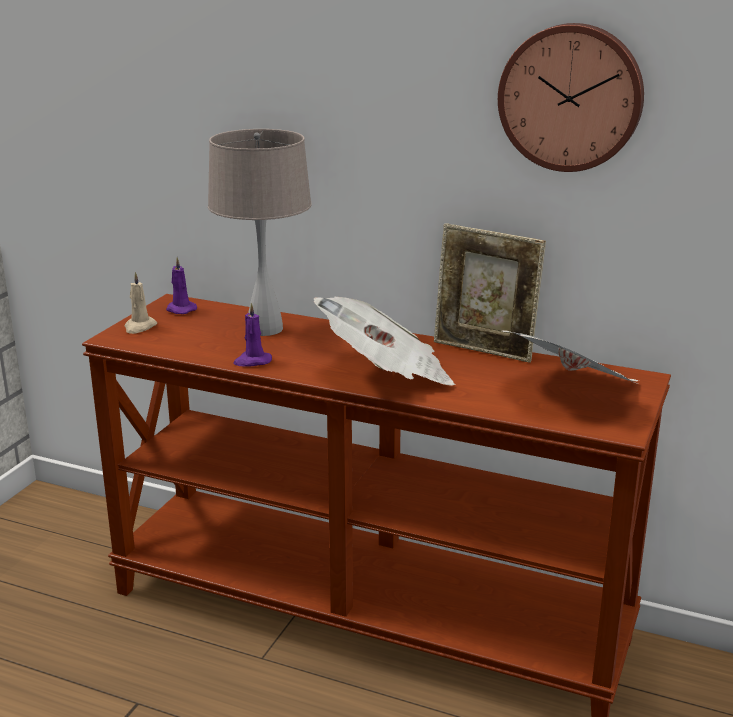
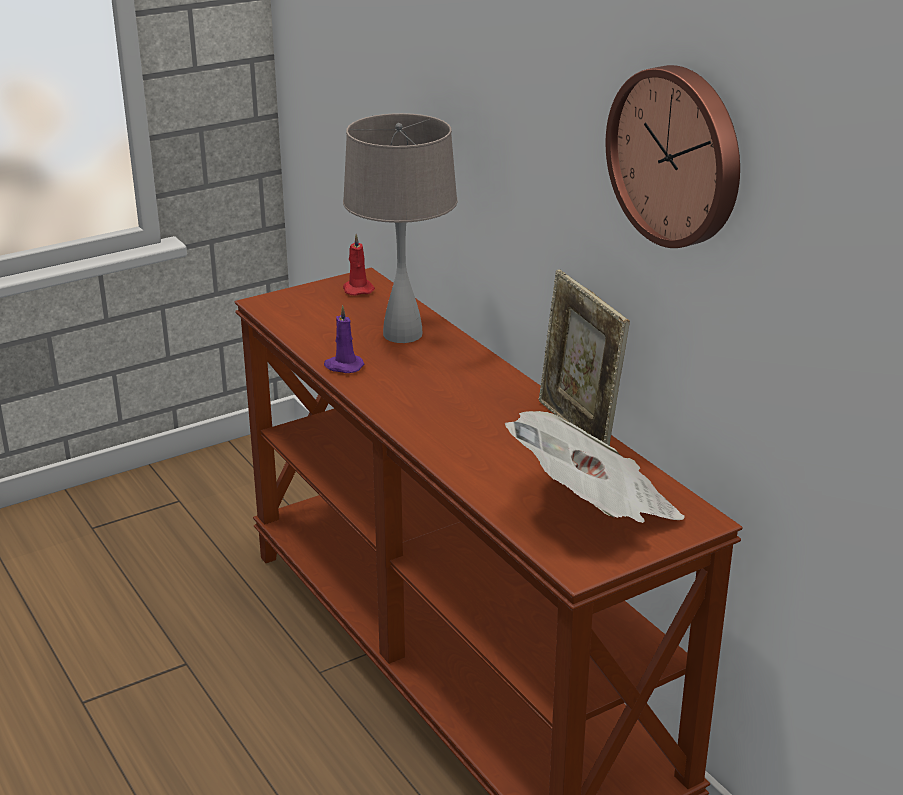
camera: 35 degrees right, 5 degrees up
(139, 327) = (299, 298): beige candle -> none
(180, 309) = (357, 289): purple candle -> red candle
(386, 375) = (441, 422): newspaper -> none

